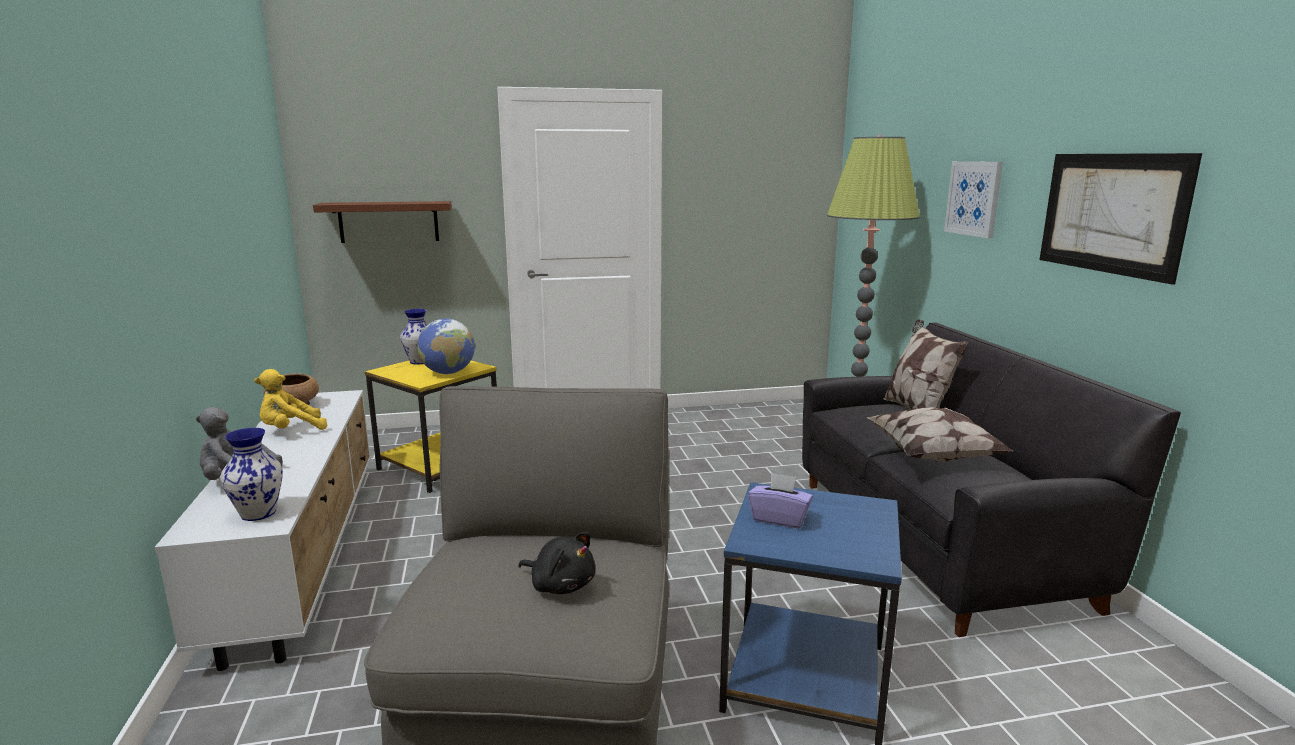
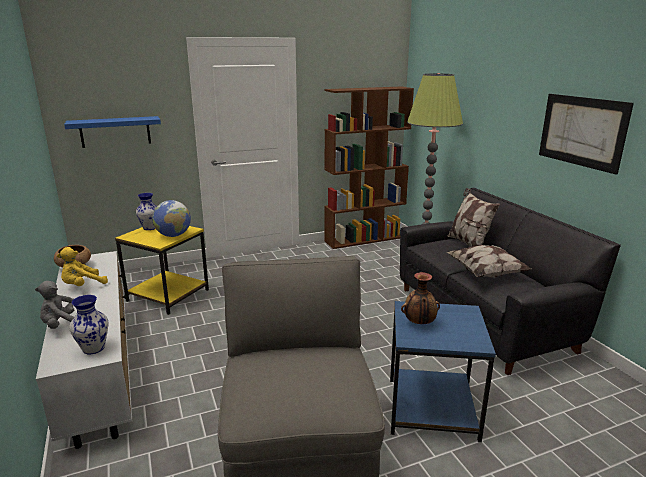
camera: 10 degrees left, 5 degrees up
(389, 222) = (115, 132): brown shelf -> blue shelf
(560, 585) = (319, 380): black plush toy -> none
(766, 408) = (364, 239): none -> brown bookcase
(779, 518) = (419, 323): purple tissue box -> vase
(974, 198) = (497, 114): picture -> none

